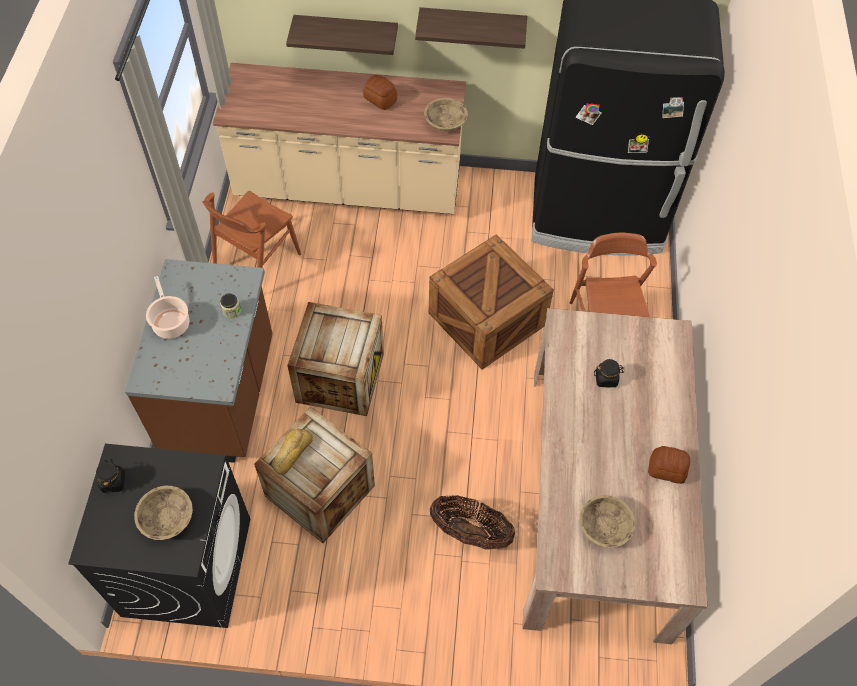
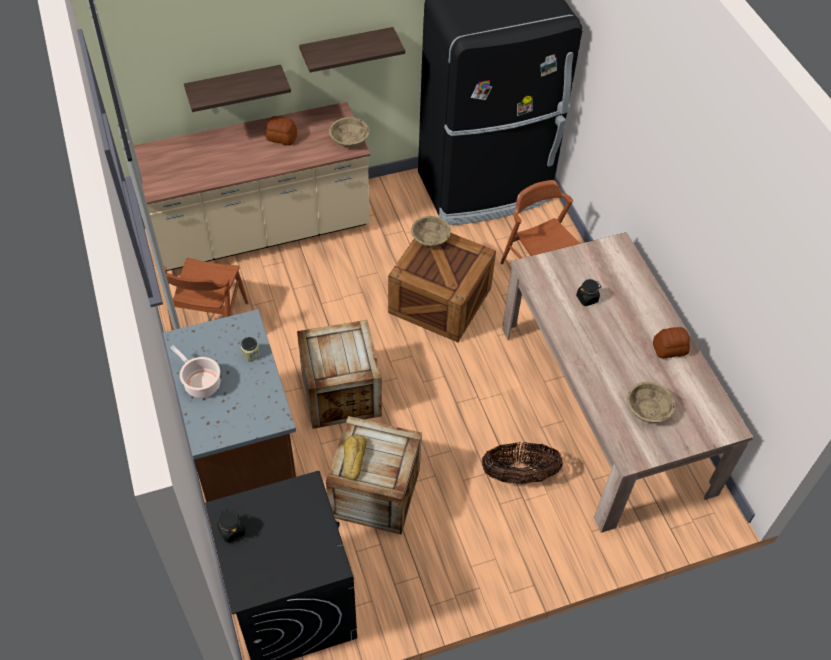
camera: 25 degrees left, 5 degrees down
(167, 519) = (299, 541): beige bowl -> beige bowl (430, 238)

